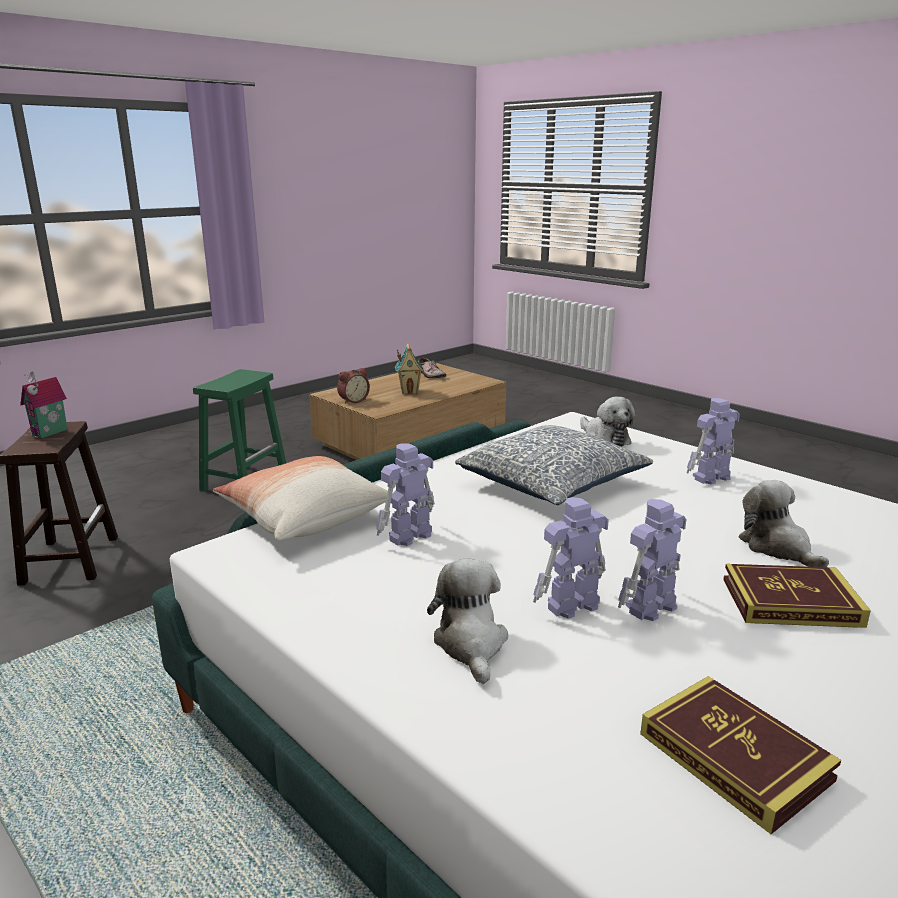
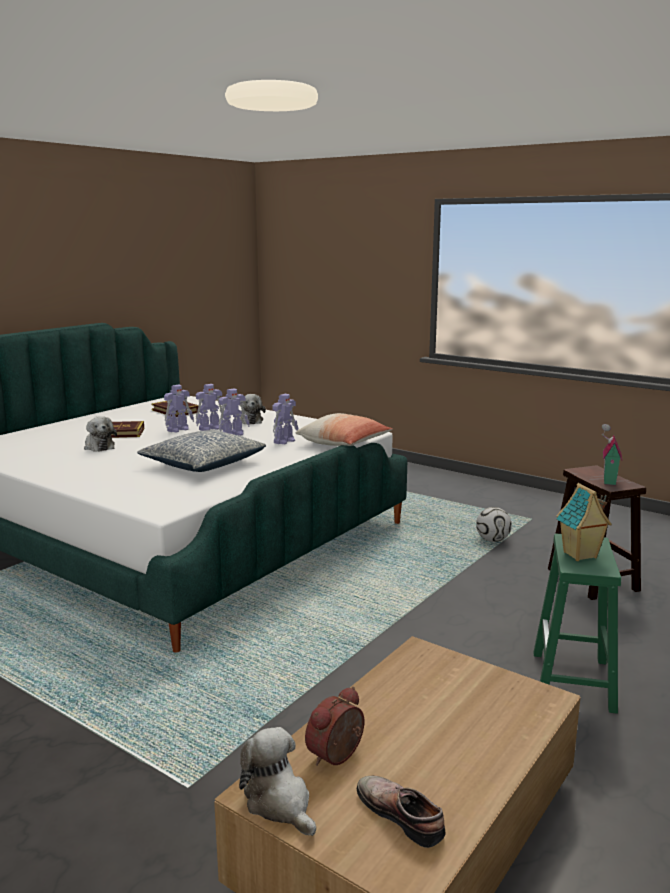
camera: 170 degrees right, 5 degrees down
(84, 641) = (492, 540): none -> football
(353, 400) = (484, 679): alarm clock -> alarm clock (338, 756)
(409, 391) = (408, 723): toy house -> toy house (580, 555)
(604, 438) = (147, 496): plush toy -> plush toy (279, 802)
(710, 477) = (92, 473): toy robot -> toy robot (233, 434)

